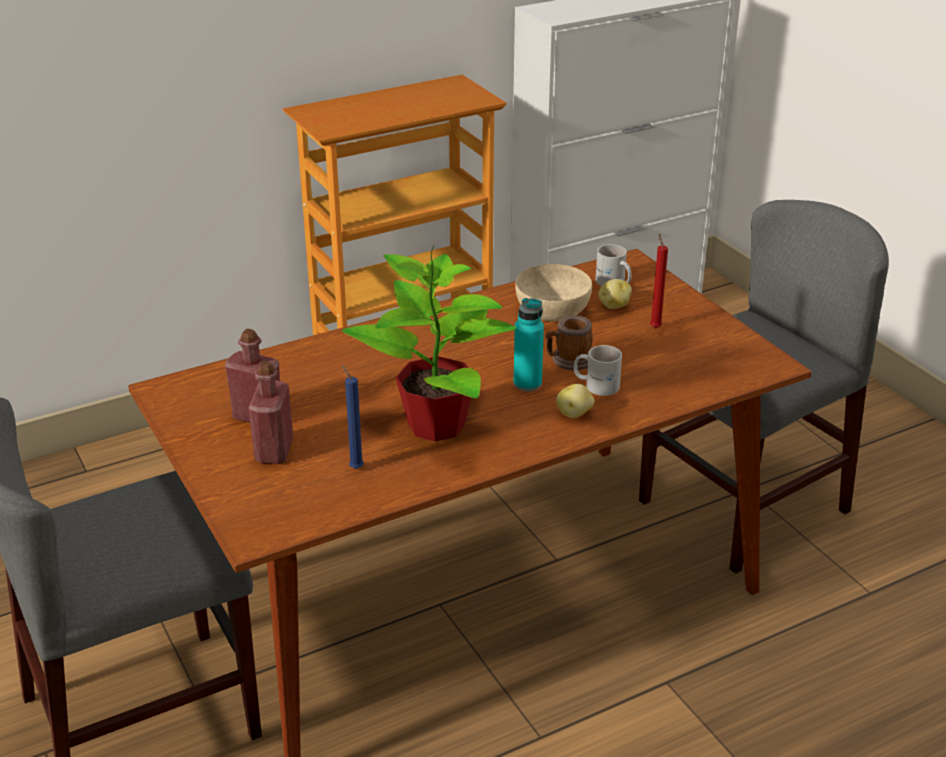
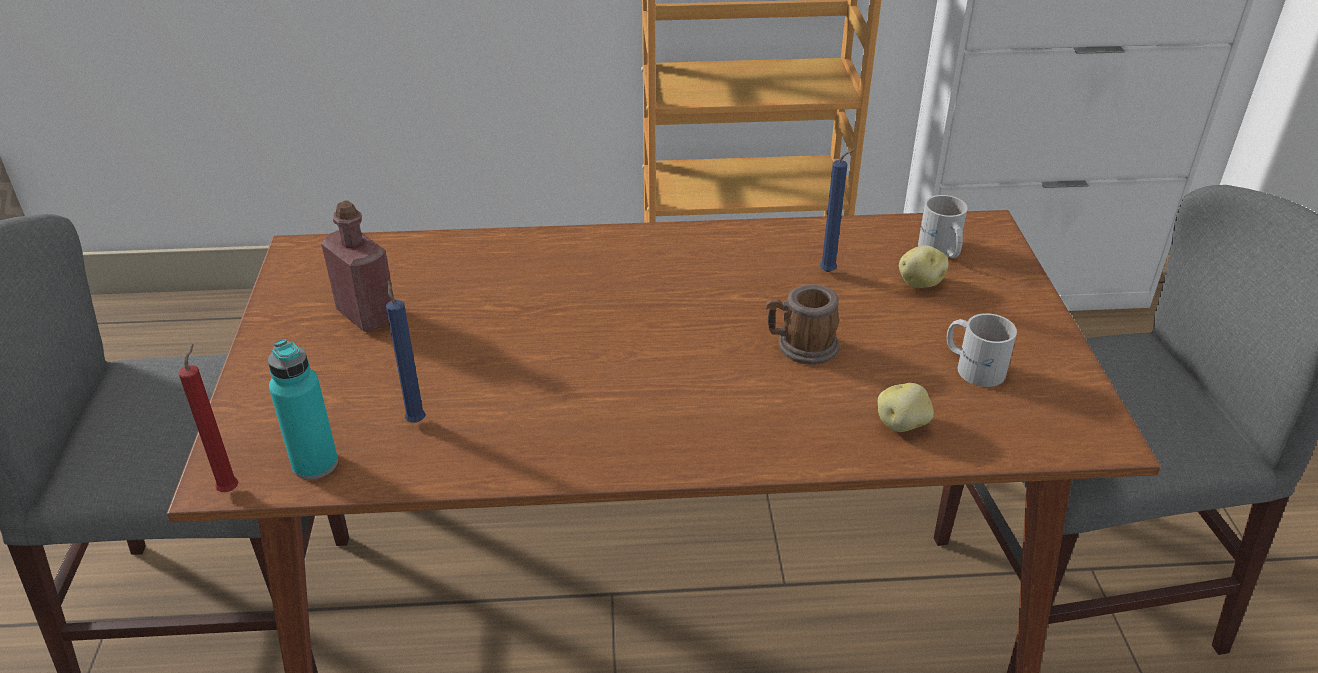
camera: 25 degrees right, 5 degrees up
(274, 451) = (345, 367): red bottle -> none
(438, 425) = (563, 390): potted plant -> none
(527, 384) = (721, 364): turquoise bottle -> turquoise bottle (315, 464)
(553, 312) = (830, 272): beige bowl -> blue candle
(574, 413) = (752, 429): potato -> potato (902, 424)
(596, 384) = (815, 392): white mug -> white mug (974, 366)
(654, 327) = (957, 329): red candle -> red candle (231, 488)

